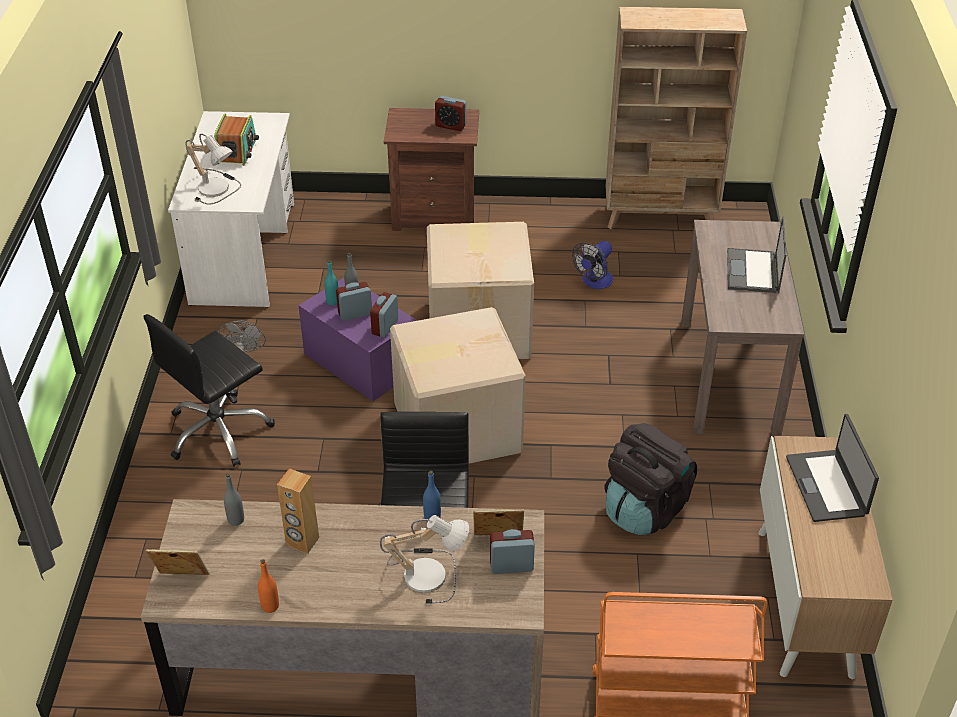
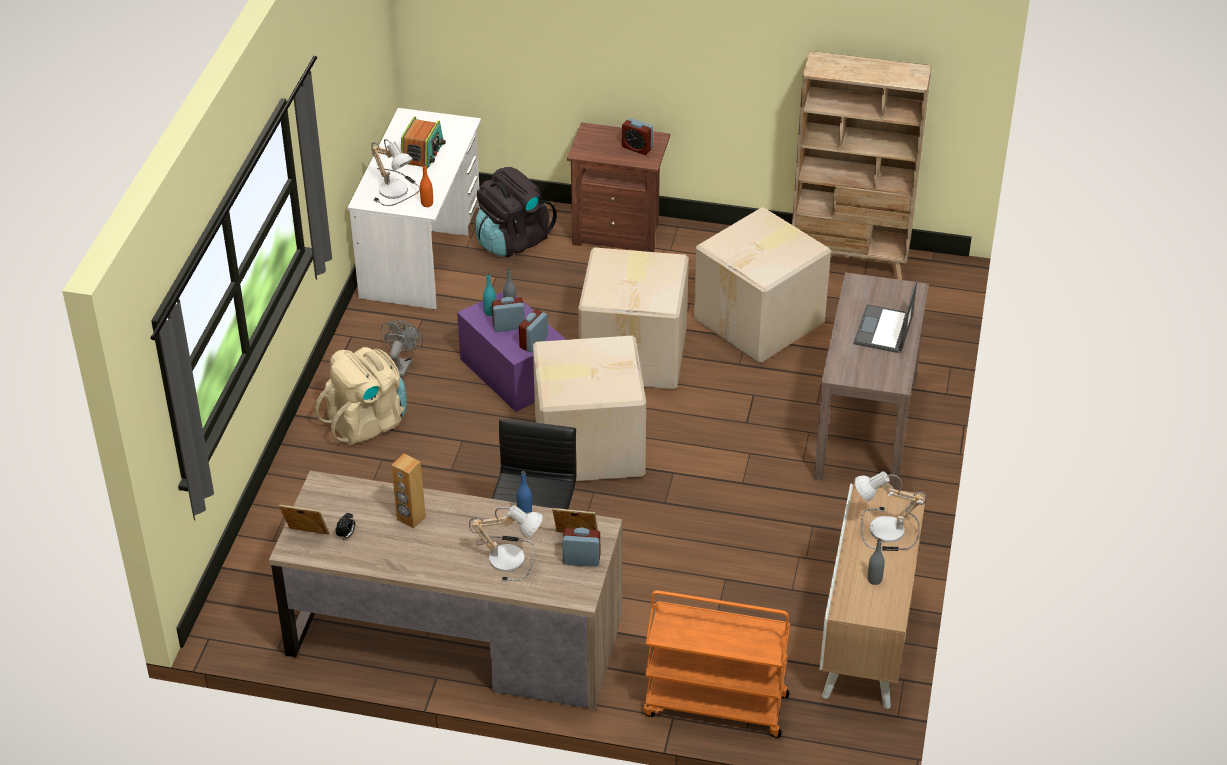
camera: 10 degrees right, 0 degrees up
(219, 431) = (367, 422): black office chair -> beige backpack
(230, 573) = (346, 535): none -> alarm clock
(236, 520) = (359, 494): grey bottle -> grey bottle (874, 580)
(270, 606) = (374, 565): orange bottle -> orange bottle (427, 204)
(594, 282) = (761, 321): fan -> cardboard box
(645, 509) = (745, 541): black backpack -> black backpack (512, 240)
(827, 486) = (884, 532): laptop -> table lamp

